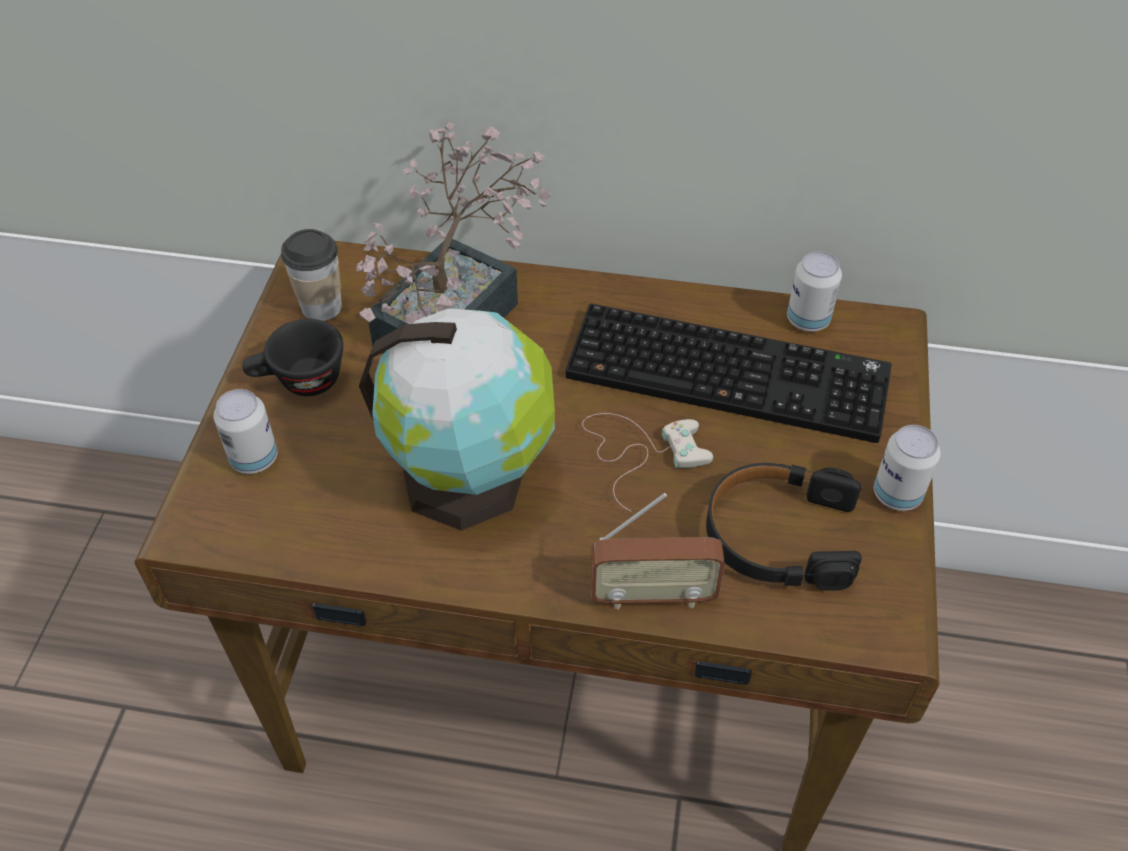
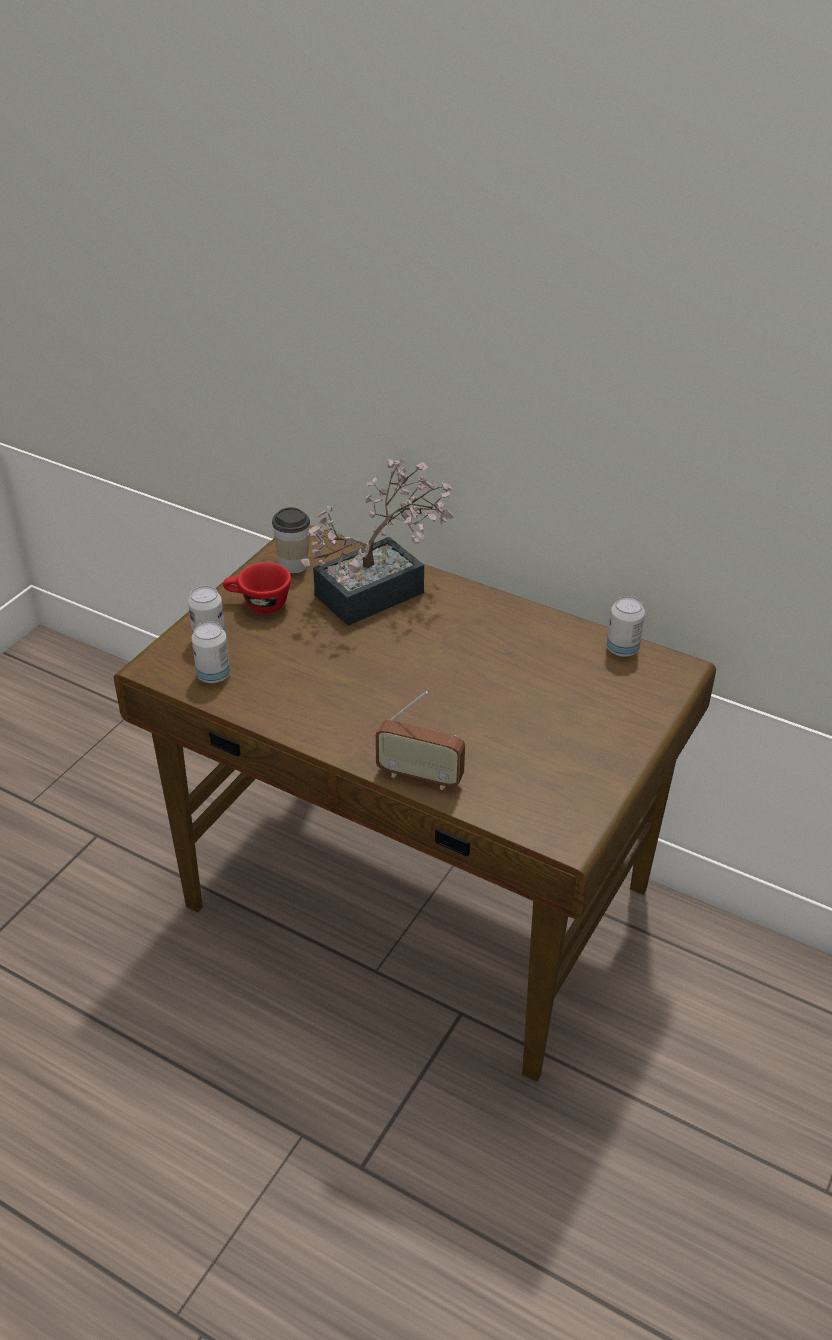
camera: 20 degrees right, 10 degrees down
(299, 382) = (258, 604): black cup -> red cup
(471, 478) = (338, 683): globe -> none
(640, 451) = (458, 696): white game controller -> none
(731, 372) = (548, 667): keyboard -> none
(779, 535) = (524, 767): black headphones -> none
(897, 494) = (621, 765): can -> can (213, 675)

